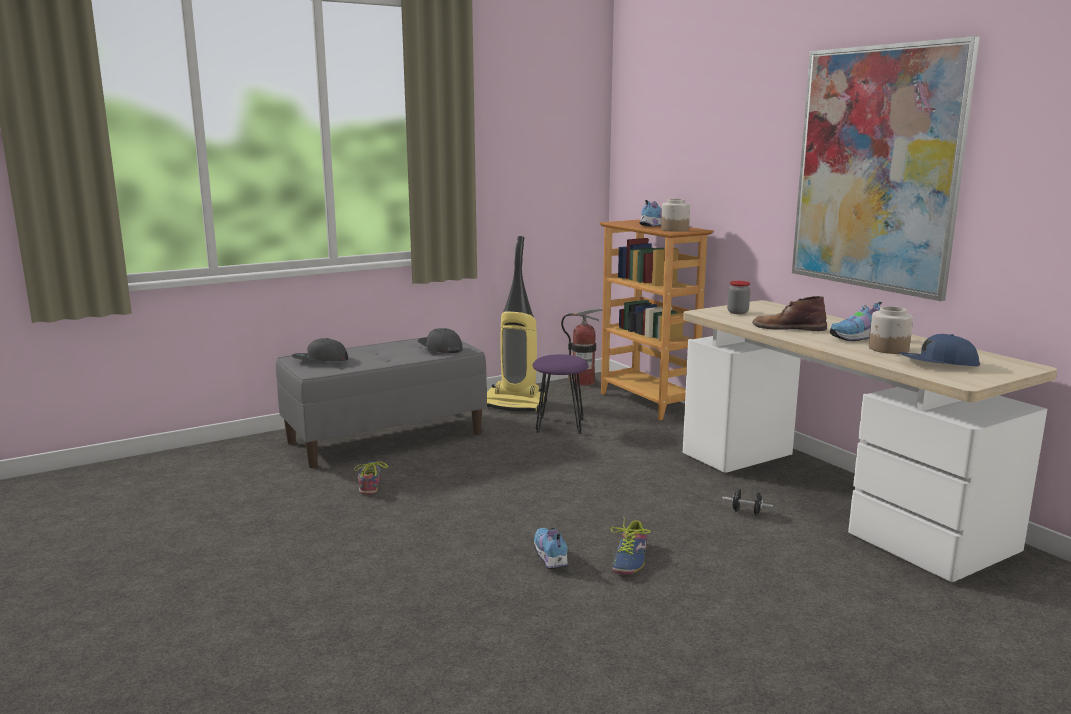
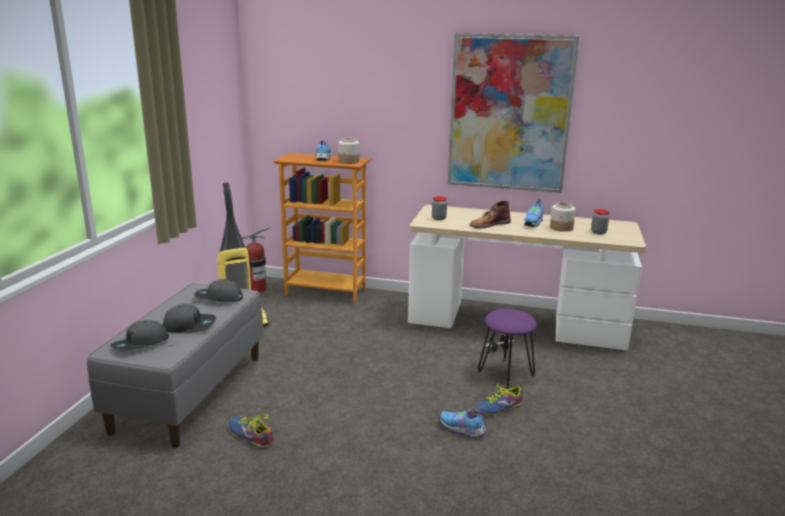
camera: 45 degrees left, 5 degrees up
(376, 359) = (190, 325): none -> grey cap
(559, 425) = (301, 330): purple stool -> purple stool (505, 373)
(630, 559) = (498, 408): shoe -> shoe turned 90 degrees clockwise
(937, 363) = (598, 232): blue cap -> jar

